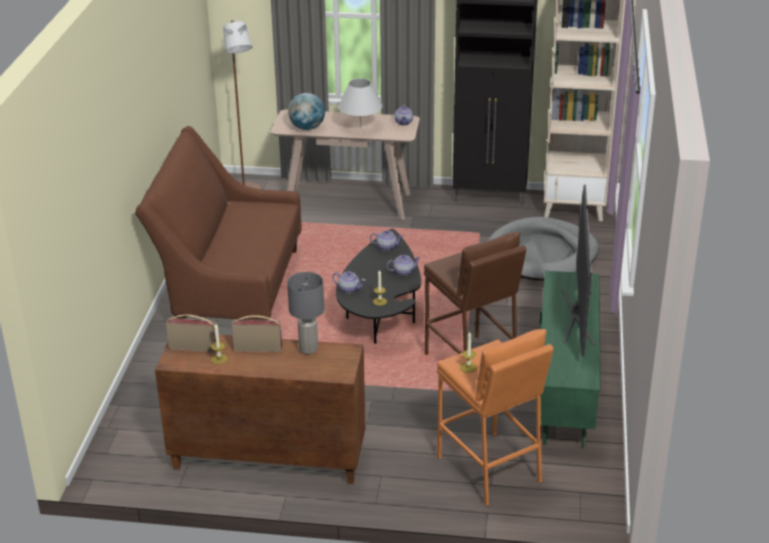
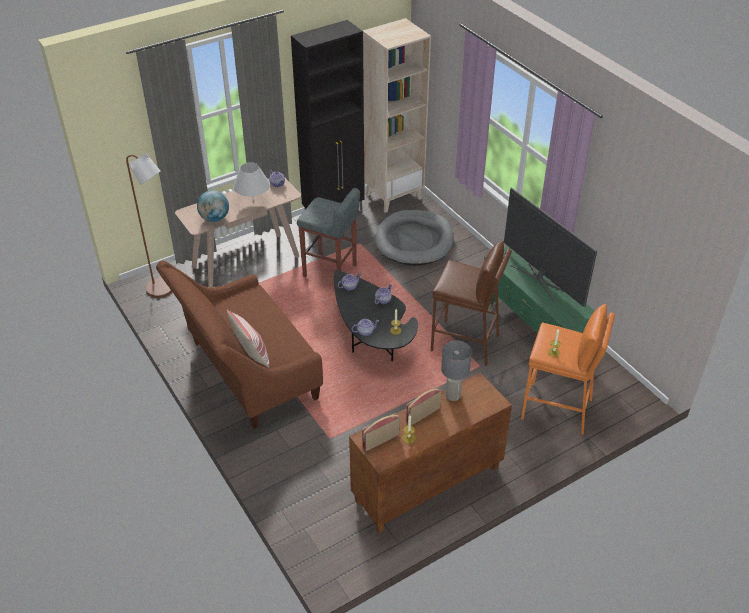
camera: 40 degrees left, 10 degrees up
(213, 253) = (252, 354): none -> pillow
(417, 244) = (330, 271): none -> grey stool

